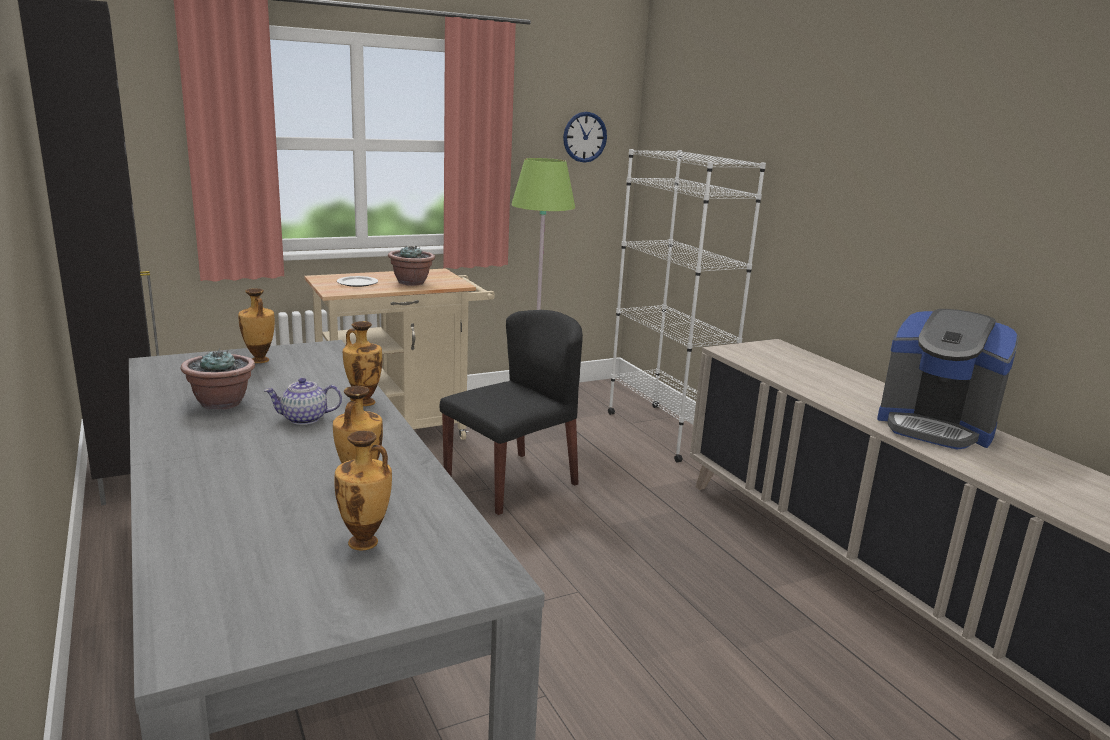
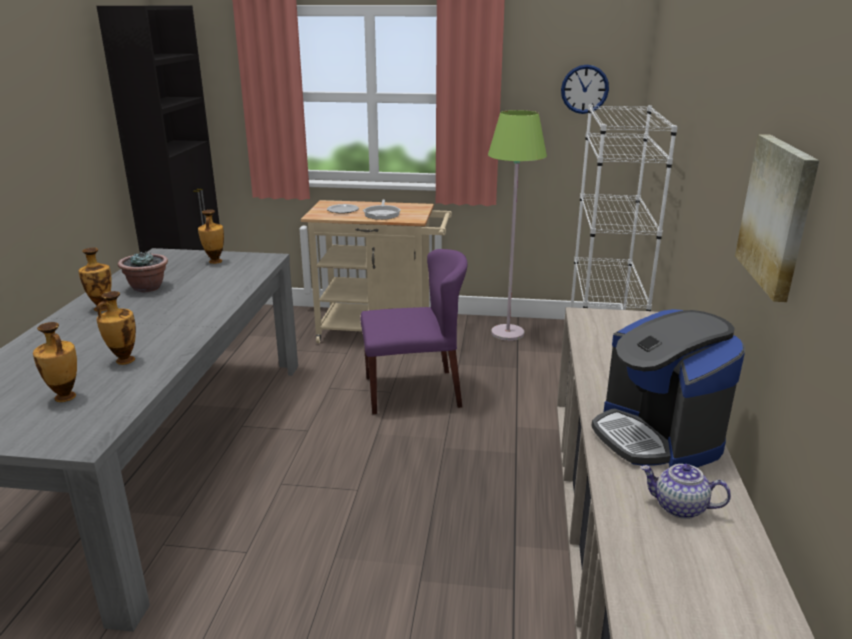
camera: 35 degrees right, 5 degrees up
(304, 419) = (170, 308): teapot -> teapot (679, 507)
(364, 402) = (223, 303): vase -> vase (102, 308)
(411, 283) = (382, 214): potted plant -> frying pan
(512, 482) = (413, 391): black chair -> purple chair
(1015, 215) = (778, 214): none -> picture

